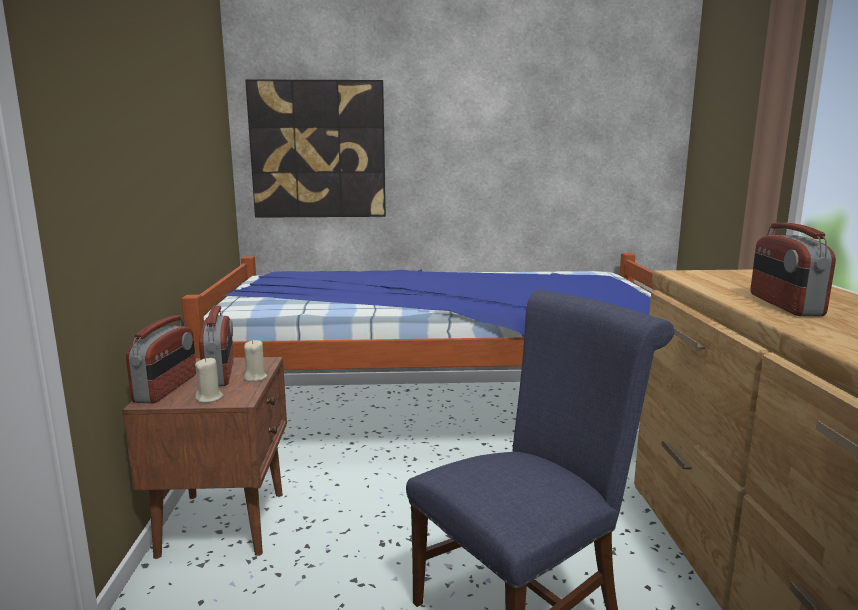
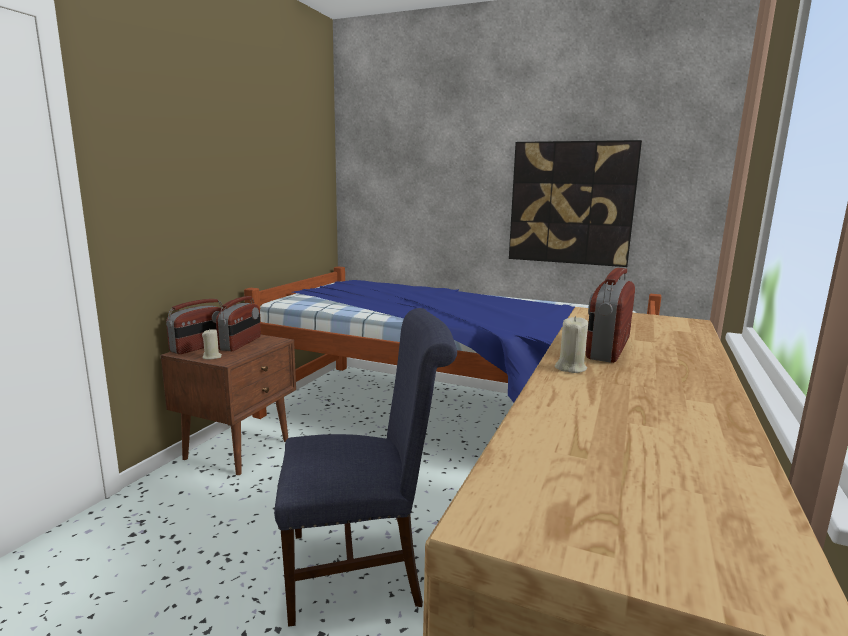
camera: 25 degrees right, 0 degrees up
(255, 377) = (256, 349): beige candle -> beige candle (570, 368)
(318, 150) = (393, 188): picture -> picture (571, 203)

